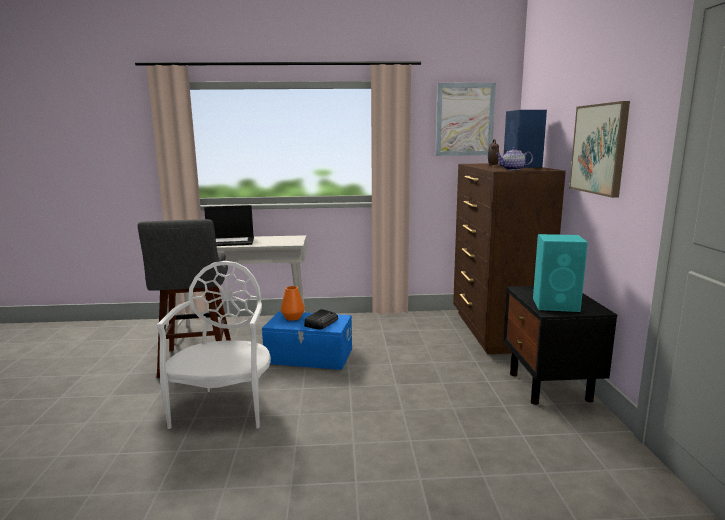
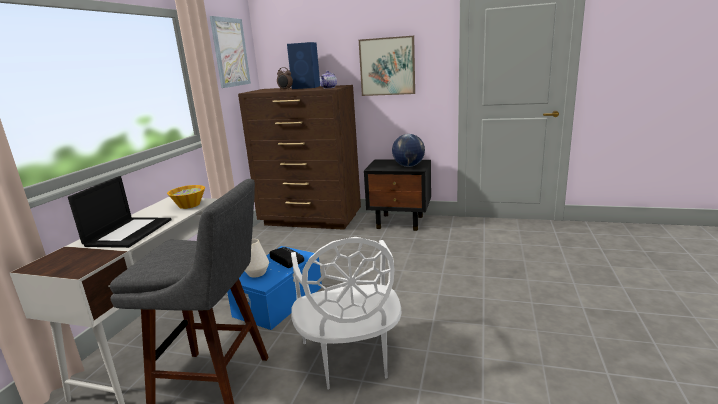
camera: 70 degrees left, 5 degrees up
(224, 407) = (350, 358): white chair -> white chair turned 120 degrees counterclockwise
(285, 242) = (189, 205): none -> bowl
(293, 318) = (257, 273): orange vase -> white vase
(557, 305) = (408, 166): turquoise speaker -> globe

